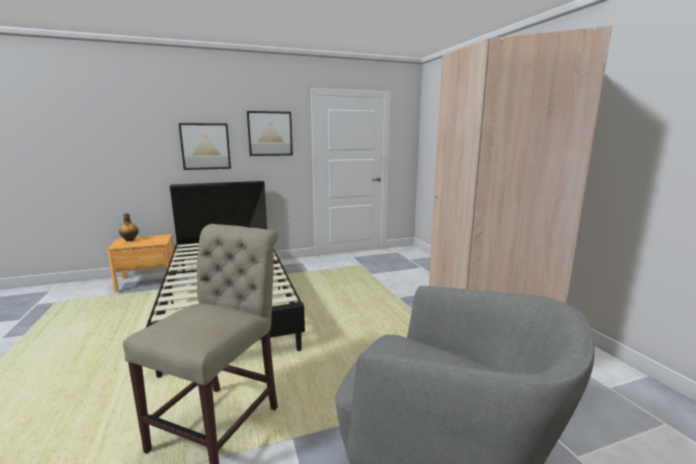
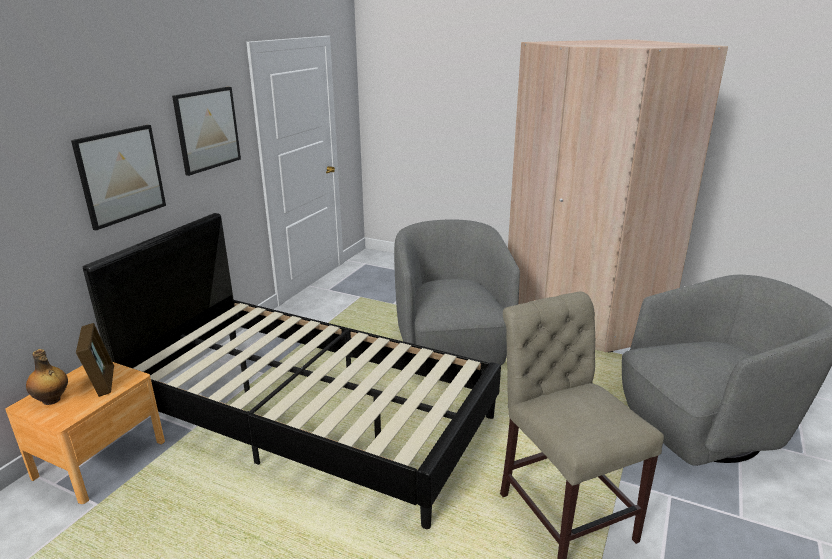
camera: 45 degrees left, 10 degrees up
(152, 240) = (102, 382): none -> picture frame
(358, 306) = (452, 347): none -> grey armchair

